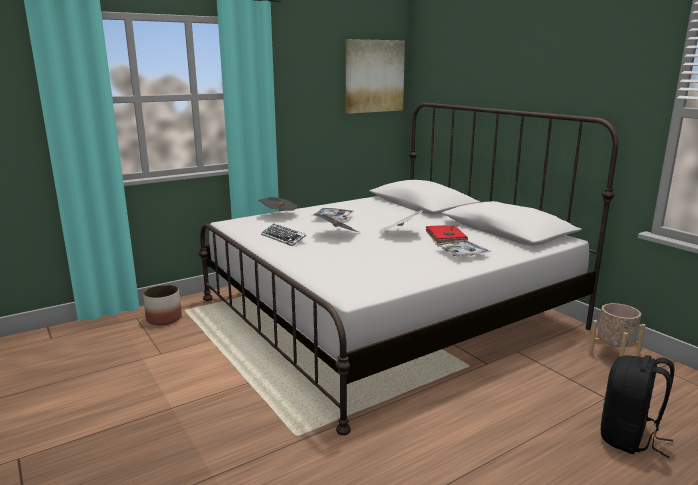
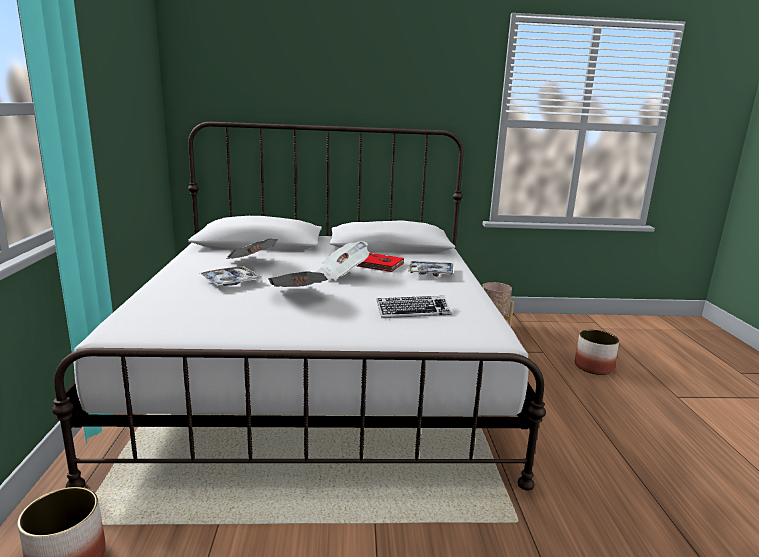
camera: 60 degrees left, 0 degrees up
(280, 215) = (156, 300): newspaper -> newspaper (252, 262)
(283, 238) = (259, 321): keyboard -> keyboard (413, 311)
(374, 76) = (143, 85): picture -> none
(629, 438) = (594, 367): black backpack -> planter

